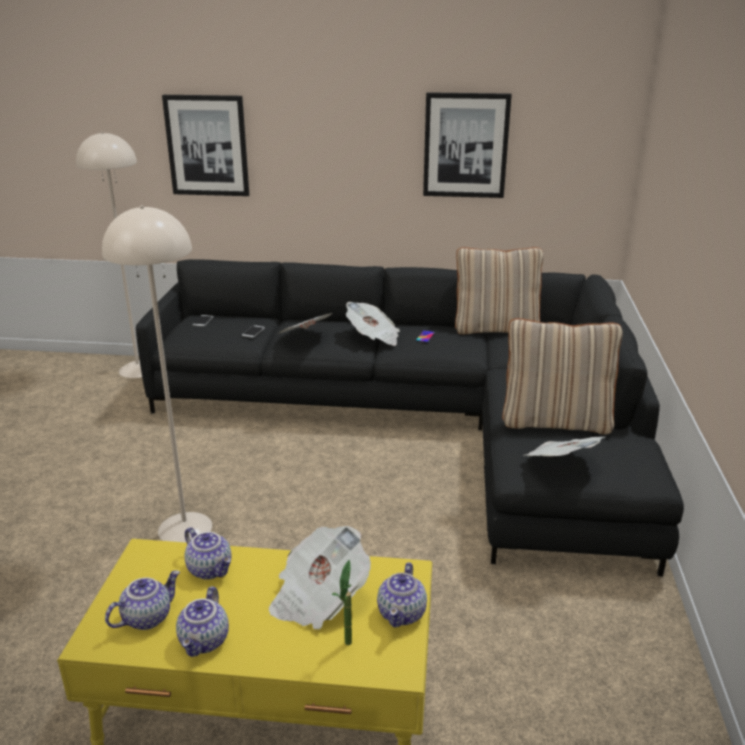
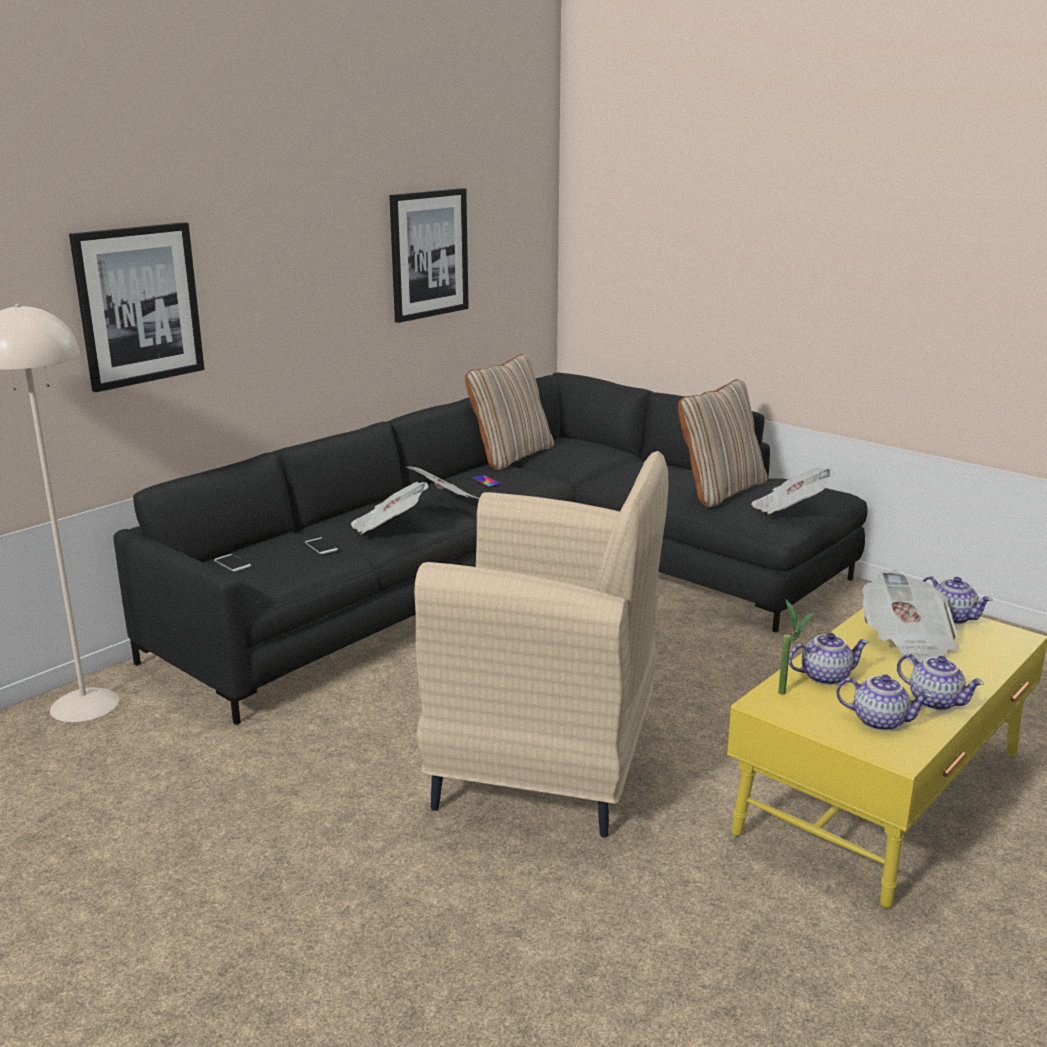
camera: 55 degrees left, 5 degrees down
(147, 617) = (880, 721): teapot -> teapot turned 120 degrees clockwise
(184, 528) = (547, 766): beige floor lamp -> beige armchair
(347, 648) = (982, 647): potted plant -> potted plant (788, 695)

